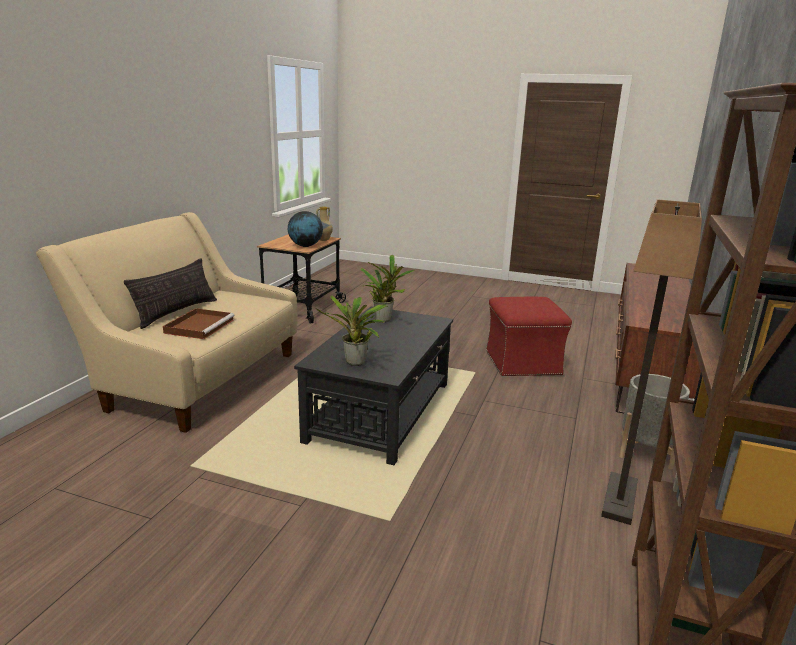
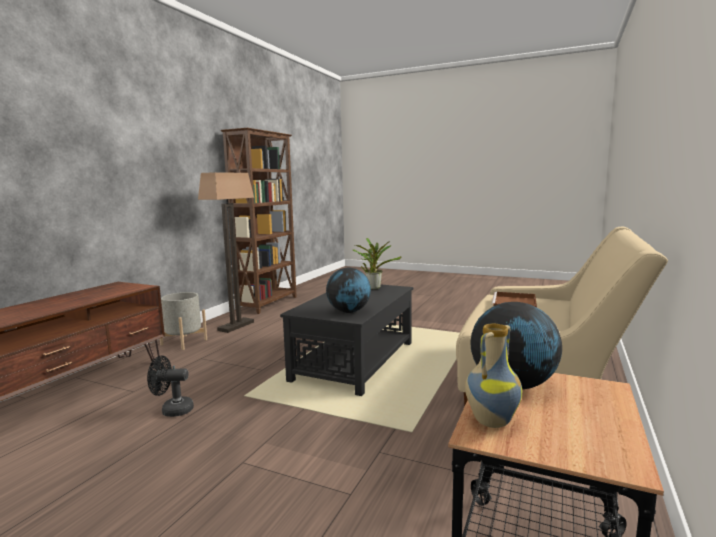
camera: 175 degrees left, 10 degrees down
(176, 312) = (560, 315): pillow -> none
(384, 319) = (349, 311): potted plant -> globe
(522, 362) = (172, 410): red ottoman -> black fan

